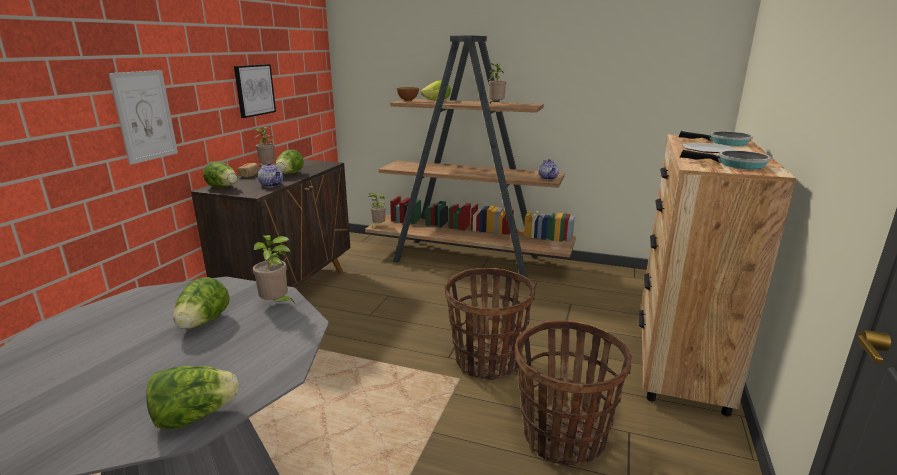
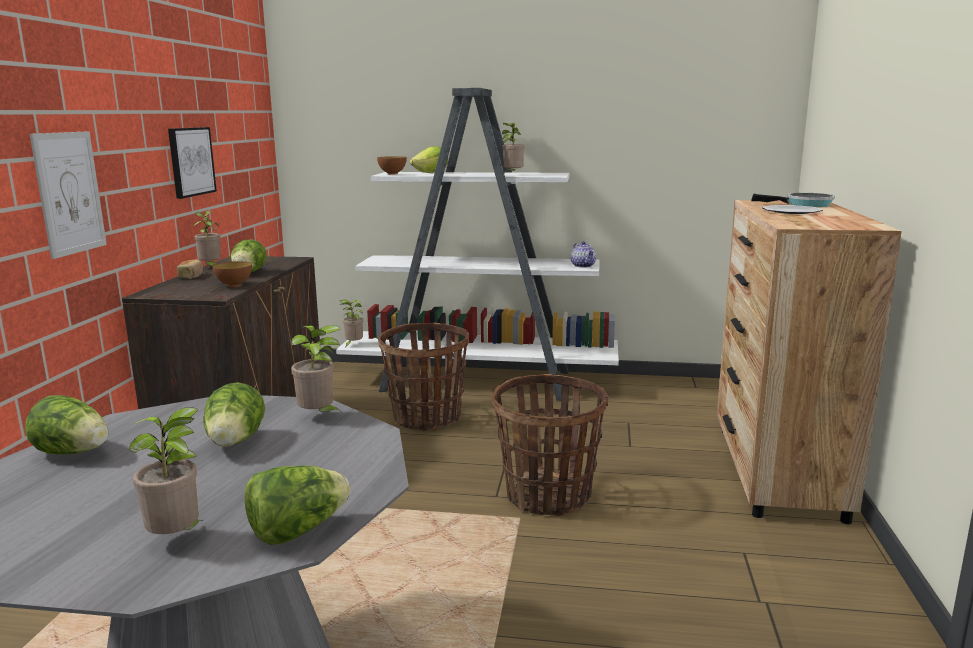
camera: 10 degrees left, 5 degrees down
(107, 412) = (178, 538): none -> potted plant
(223, 187) = (166, 291): lettuce -> lettuce (74, 453)
(272, 185) = (234, 285): teapot -> bowl
(468, 259) = (480, 382): brown bookcase -> white bookcase
(563, 438) = (670, 567): basket -> basket (427, 418)
(737, 165) = (833, 222): frying pan -> none

